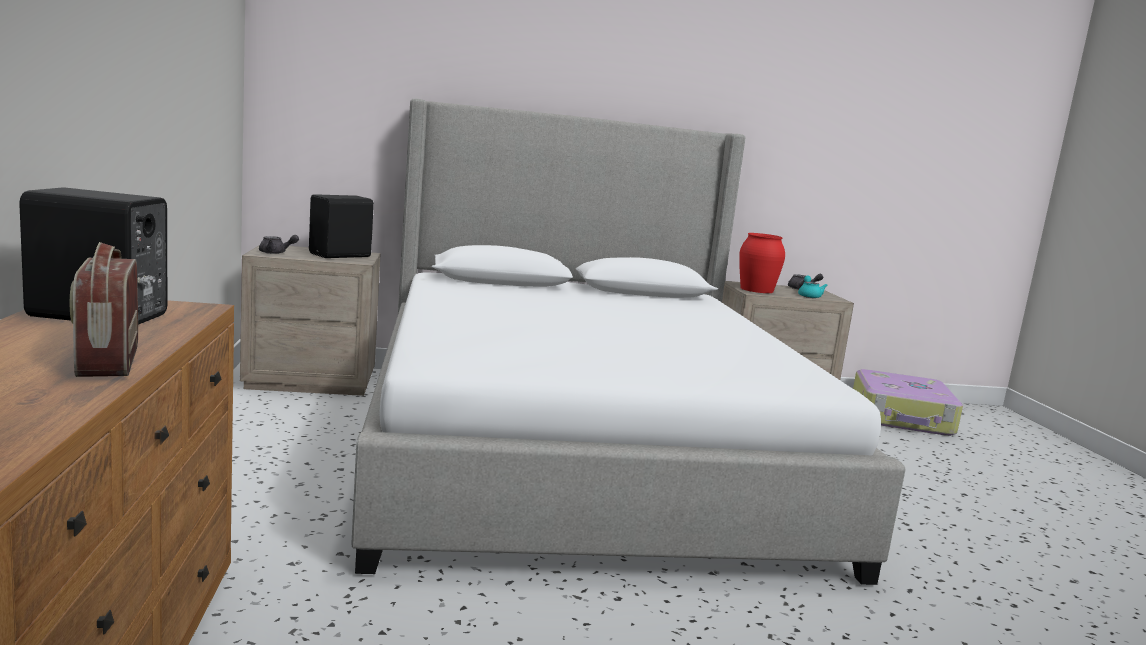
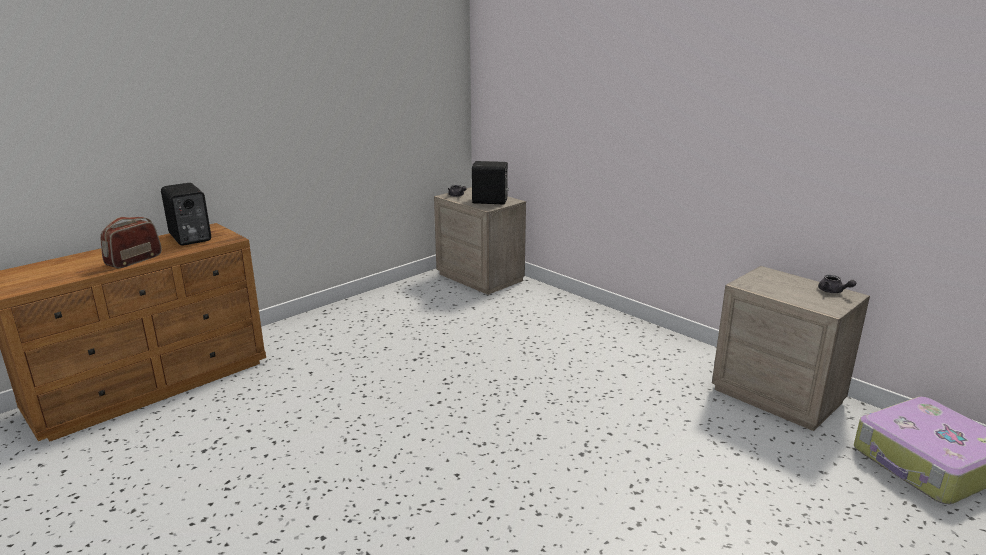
camera: 55 degrees right, 10 degrees up
(580, 453) = (526, 372): bed -> none
(756, 289) = (761, 282): red vase -> none
(809, 296) = (805, 300): turquoise teapot -> none

